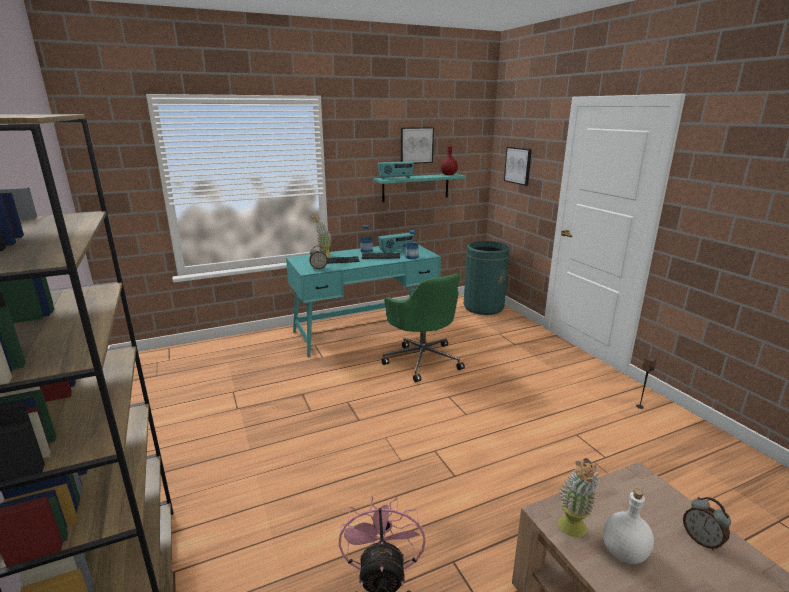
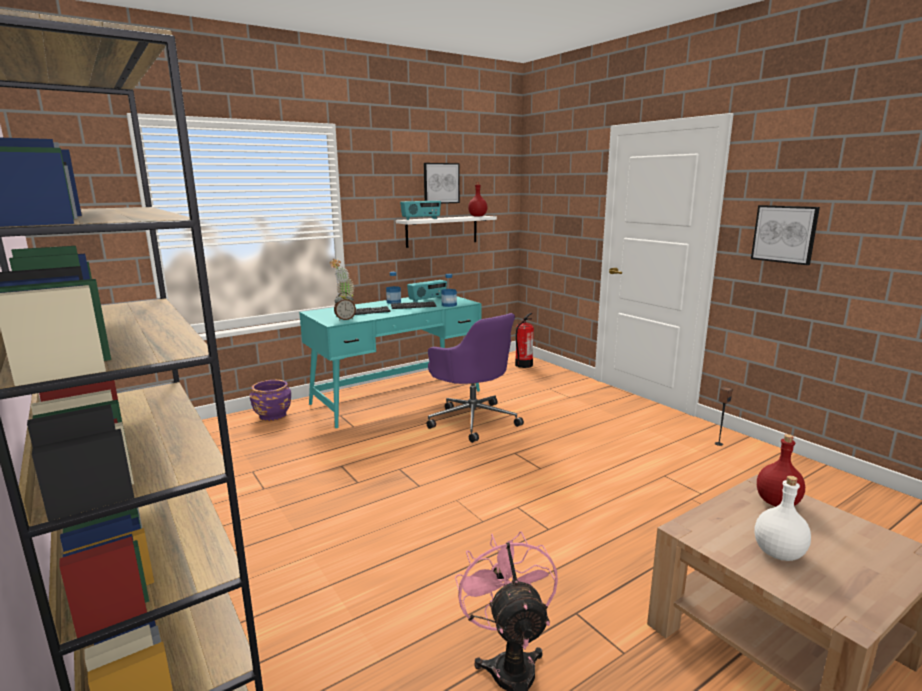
camera: 10 degrees left, 5 degrees down
(262, 340) = (272, 415): none -> purple planter
(415, 187) = (442, 231): turquoise shelf -> white shelf
(422, 360) = (472, 420): green office chair -> purple office chair
(483, 307) = (523, 365): green trash can -> fire extinguisher
(518, 165) = (553, 204): picture -> picture (784, 234)
(572, 532) = (720, 542): potted plant -> none
(645, 496) = (777, 503): none -> red bottle
(701, 540) = (847, 533): alarm clock -> none

